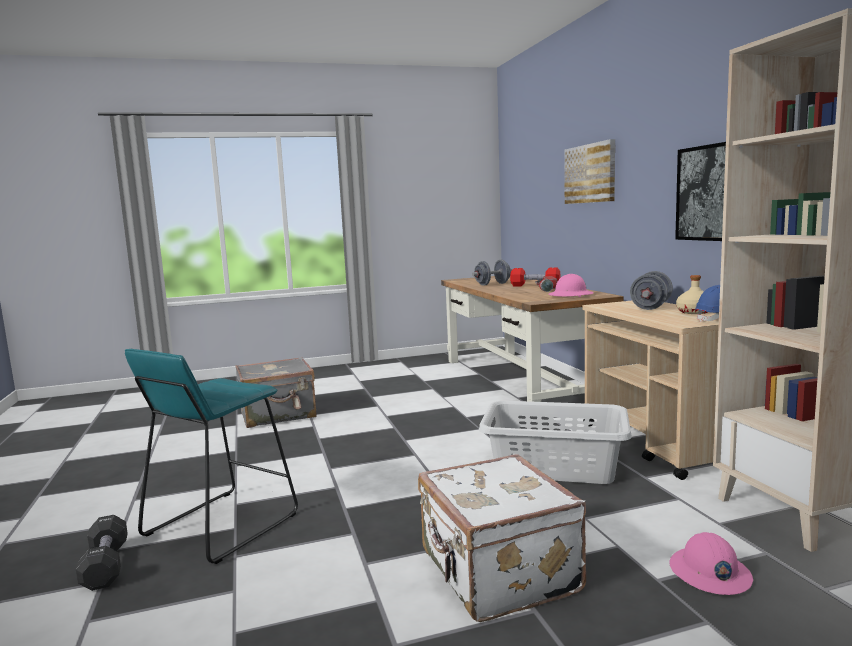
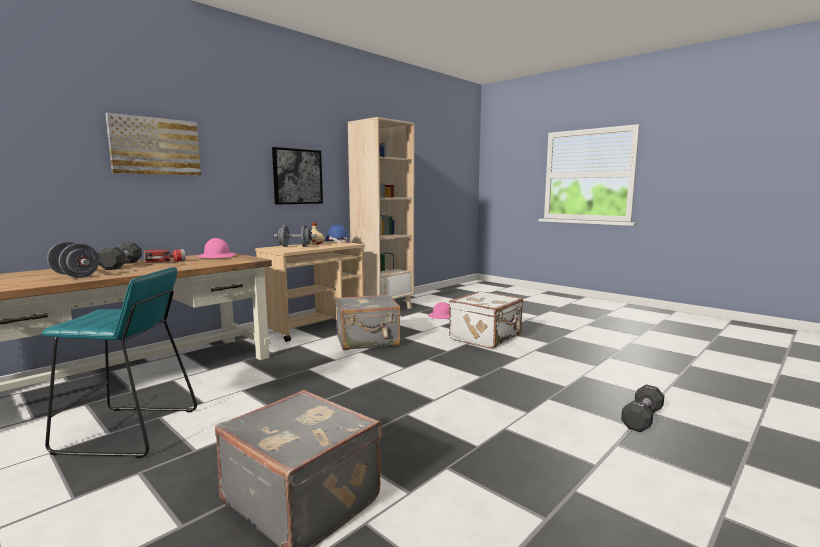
camera: 120 degrees left, 0 degrees up
(221, 524) = (553, 404): turquoise stool -> turquoise stool (127, 431)
(535, 285) = (121, 265): red dumbbell -> black dumbbell
(555, 467) = (368, 341): grey laundry basket -> grey suitcase

